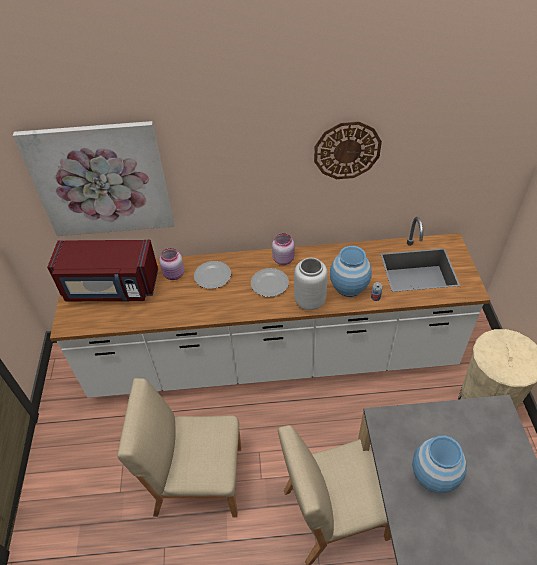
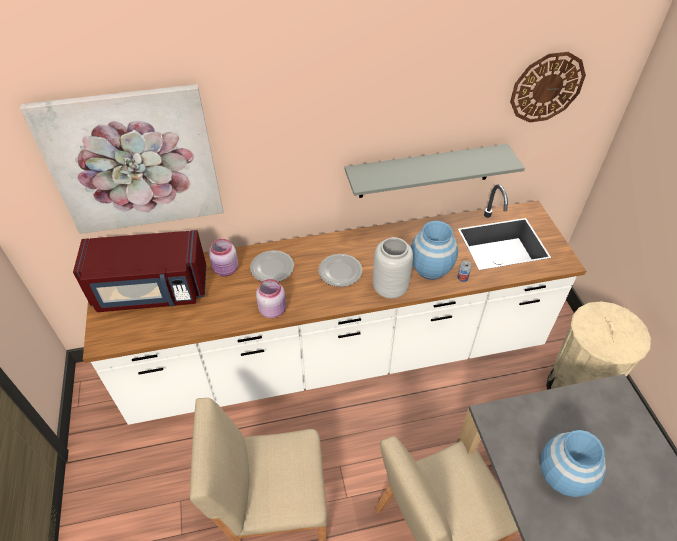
camera: 10 degrees left, 0 degrees up
(284, 259) = (351, 242): pink jar -> pink jar (273, 310)
(347, 150) = (423, 111): wall clock -> wall clock (547, 87)
(351, 201) = (425, 171): none -> grey shelf

